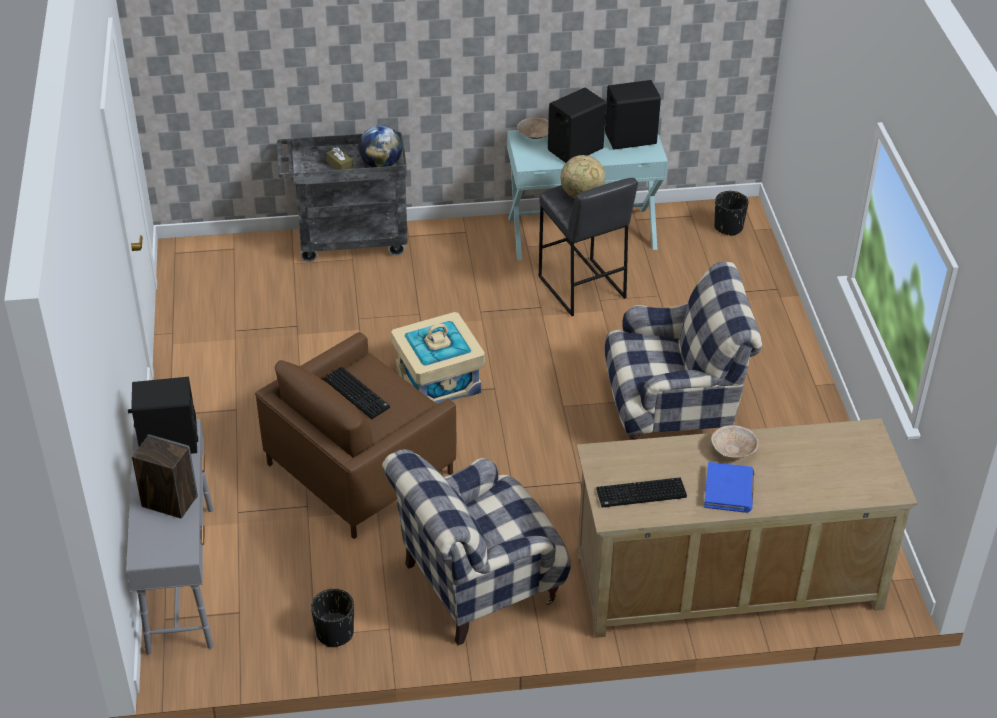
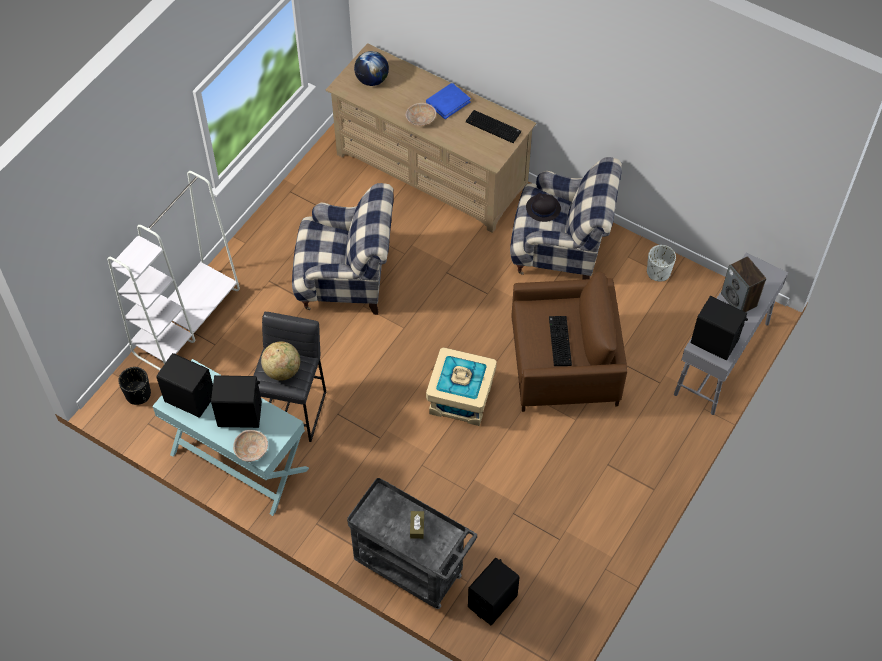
camera: 140 degrees left, 15 degrees up
(259, 263) = (492, 601): none -> black speaker
(334, 633) = (658, 272): black planter -> white planter
(381, 164) = (386, 505): globe -> globe (372, 80)
(511, 517) = (543, 208): none -> black hat
(672, 412) = (346, 280): armchair -> armchair turned 150 degrees clockwise
(766, 294) = (187, 323): none -> white clothes rack

